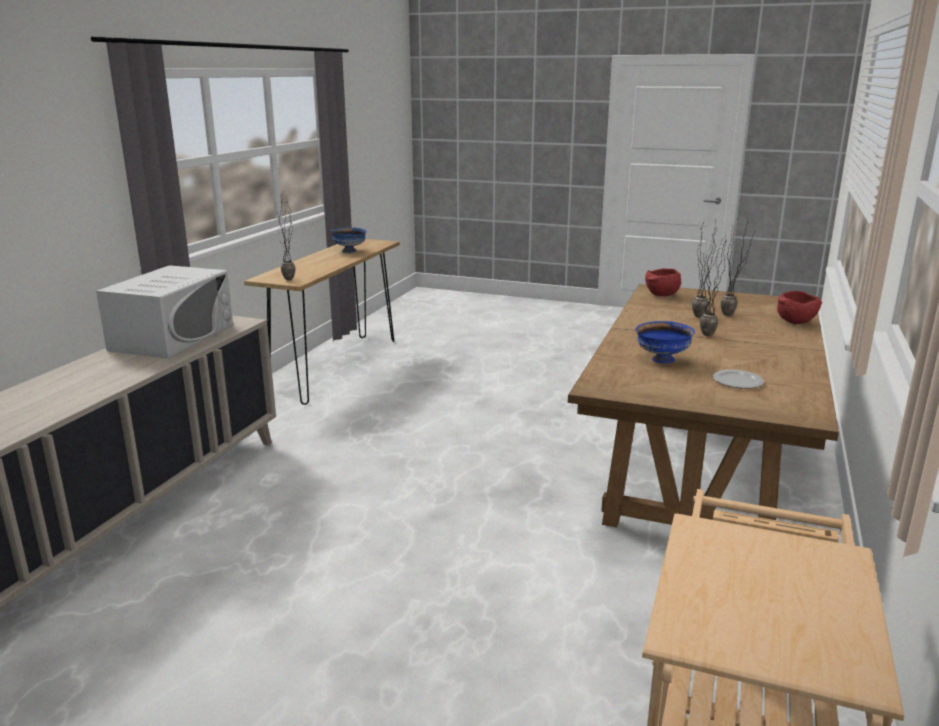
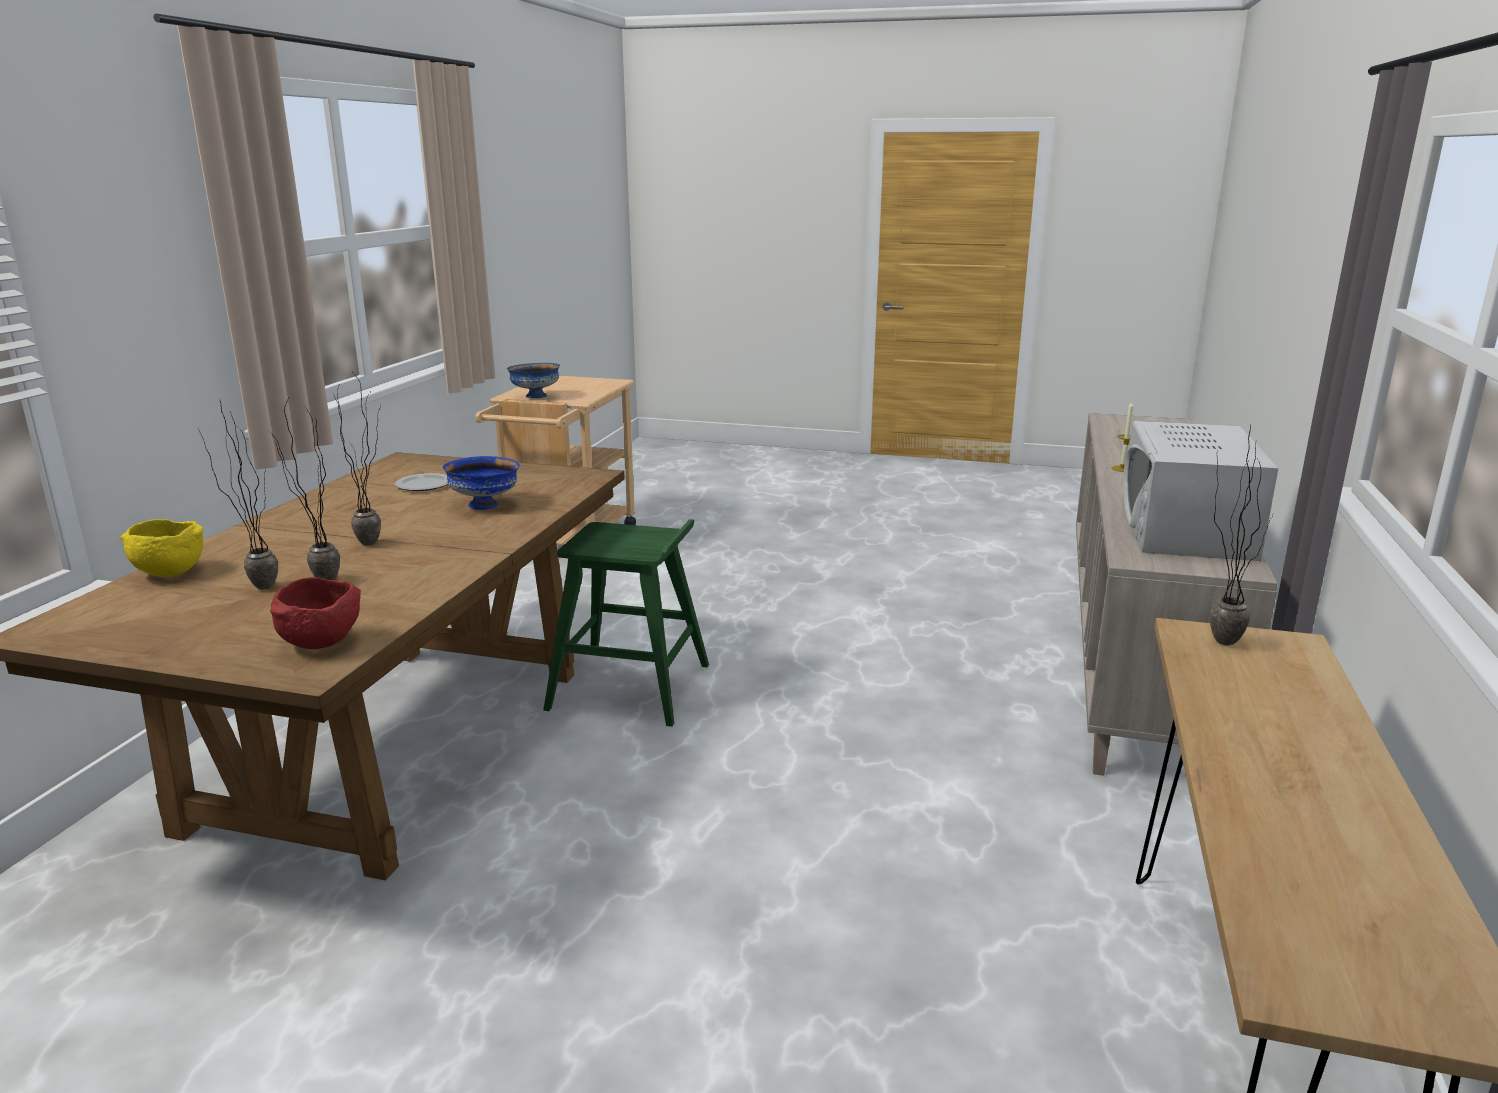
camera: 175 degrees right, 0 degrees up
(92, 391) = (1122, 469): none -> candle
(349, 251) = (1315, 849): blue bowl -> blue bowl (535, 396)
(551, 511) = (631, 687): none -> green stool
(796, 322) = (168, 573): red bowl -> yellow bowl

